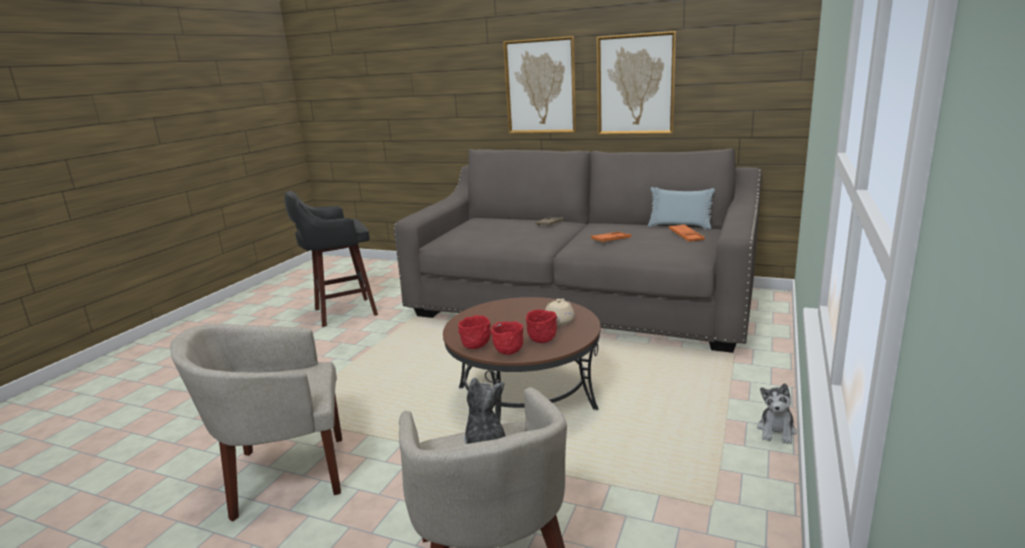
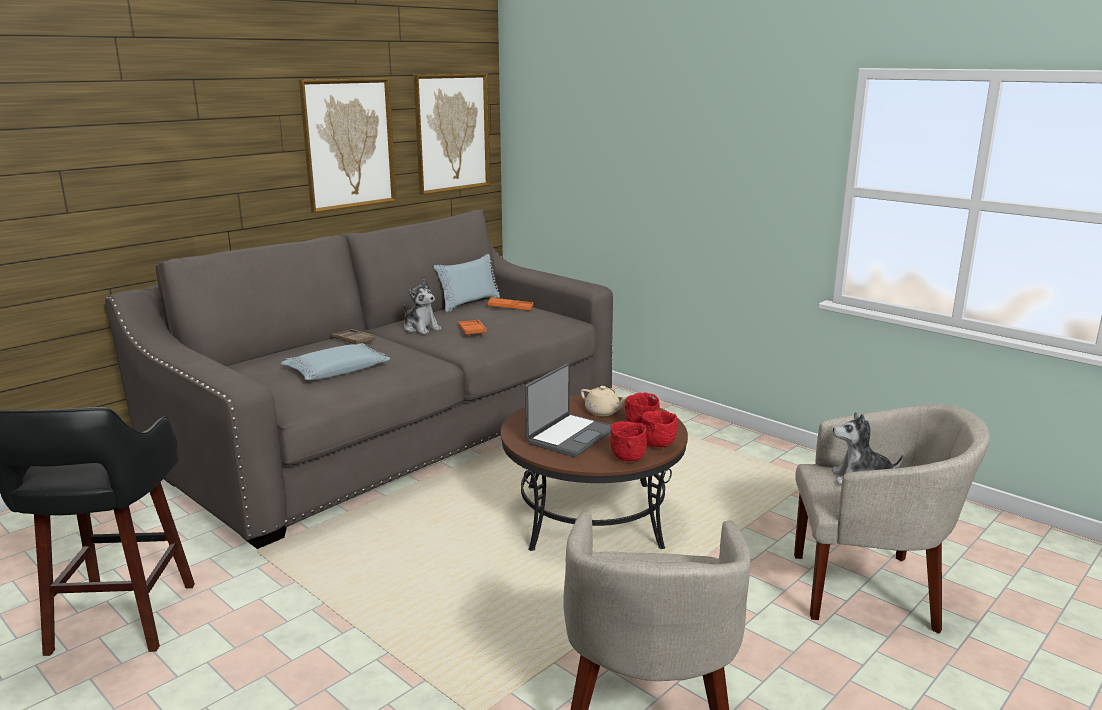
camera: 70 degrees left, 0 degrees up
(497, 233) = (337, 368): none -> blue pillow
(500, 321) = (569, 436): none -> laptop
(540, 86) = (223, 151): picture -> picture (452, 133)
(776, 431) = (729, 429): plush toy -> plush toy (421, 328)

